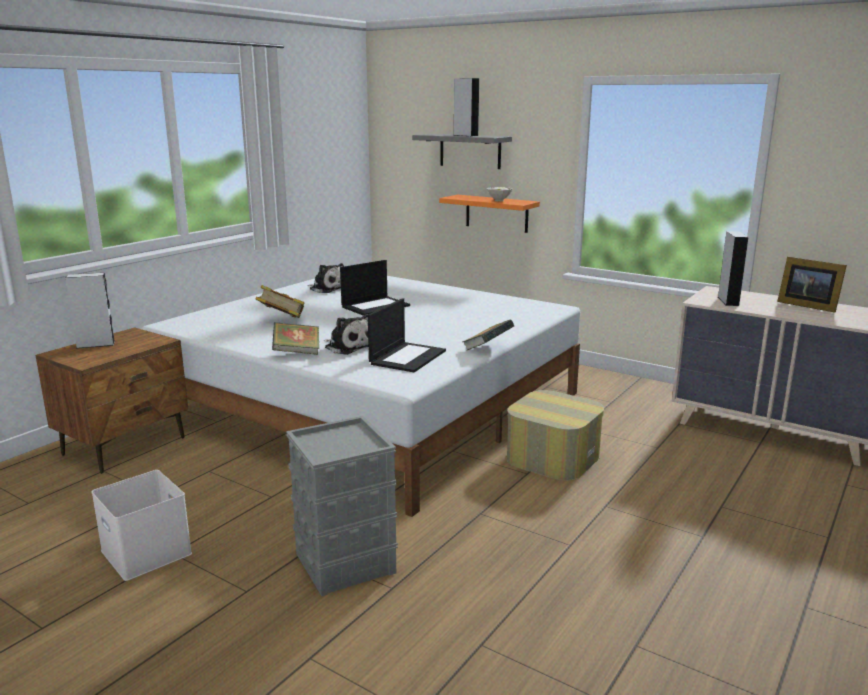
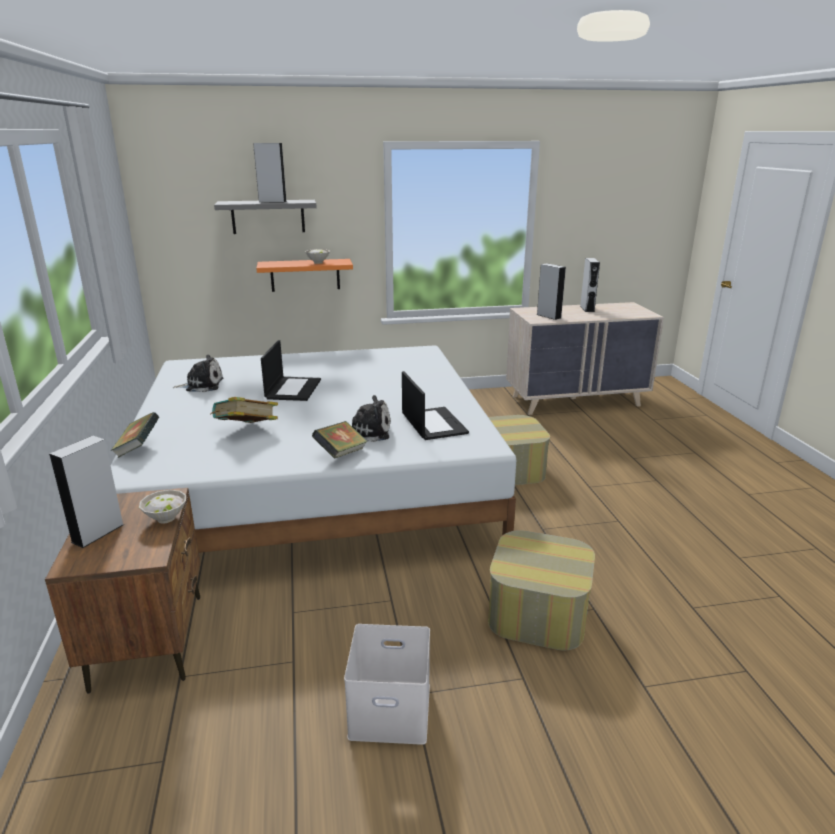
camera: 45 degrees left, 5 degrees up
(134, 350) = (166, 518): none -> white bowl
(345, 562) = (538, 612): grey storage box -> ottoman
(488, 348) = (465, 396): book -> book (138, 448)
(806, 305) = (587, 309): picture frame -> grey speaker

